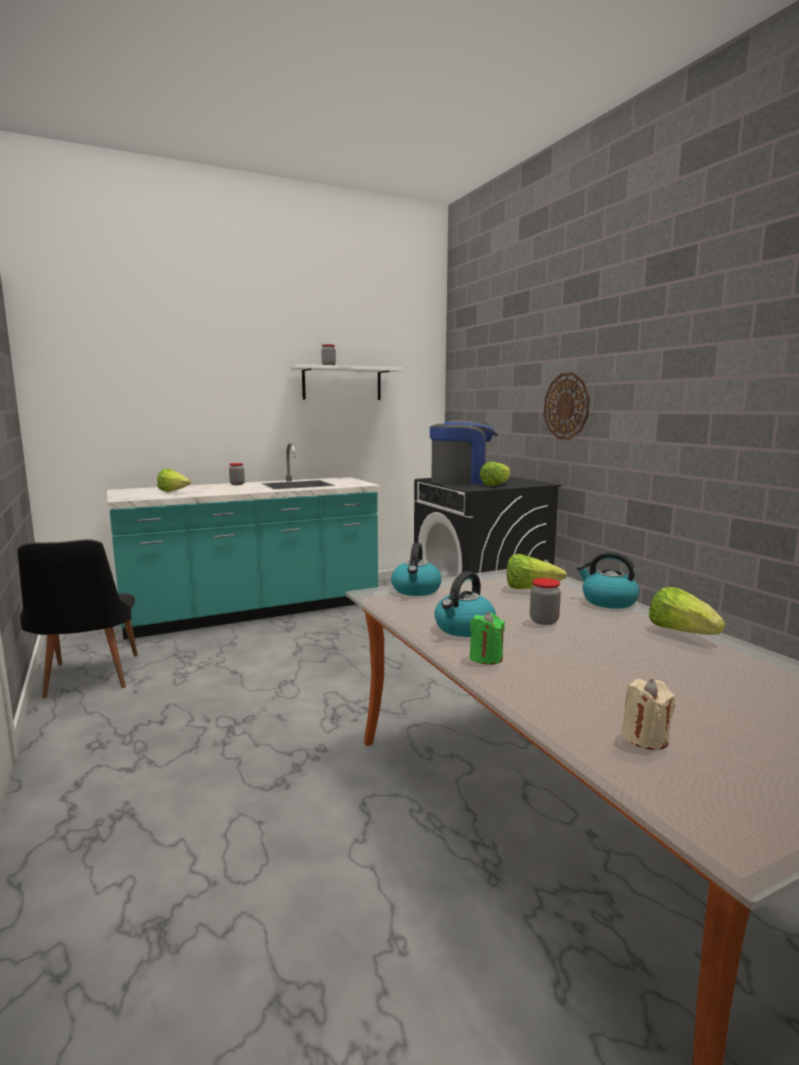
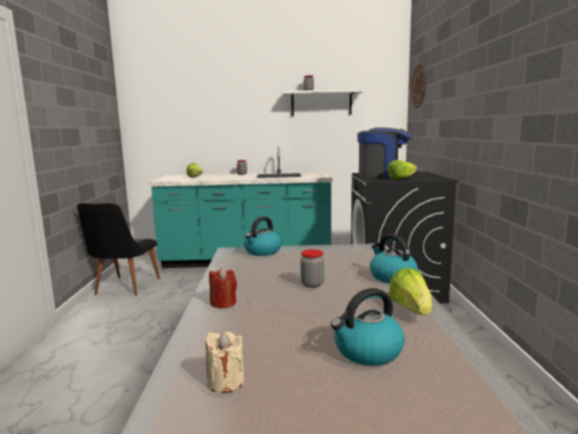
camera: 25 degrees right, 0 degrees up
(464, 628) = (246, 281): kettle -> kettle (367, 351)
(486, 658) = (223, 303): green candle -> red candle
(530, 589) = (345, 260): lettuce -> none
(566, 406) = (467, 113): wall clock -> wall clock (419, 86)

